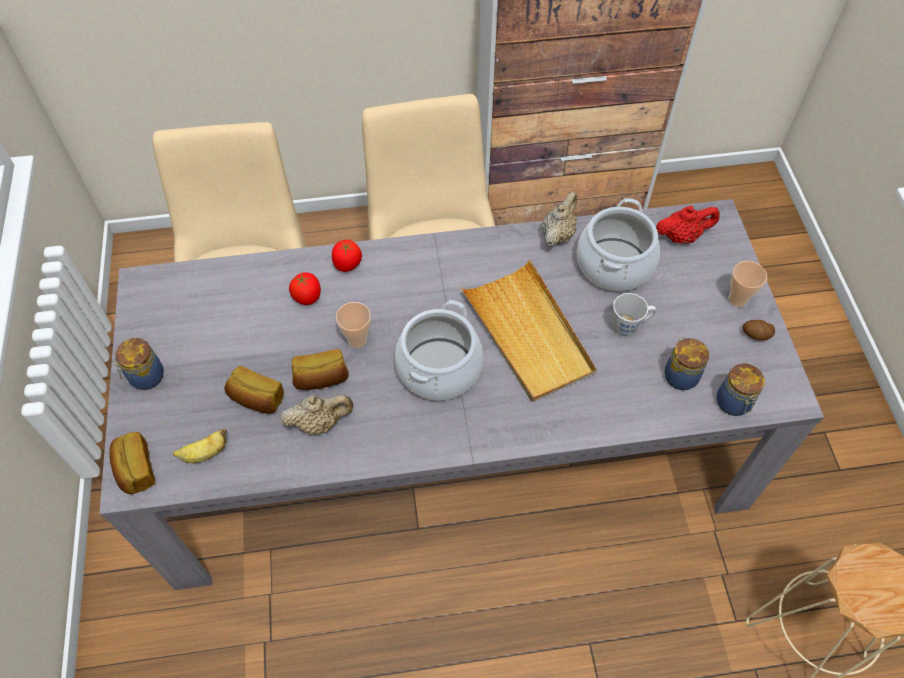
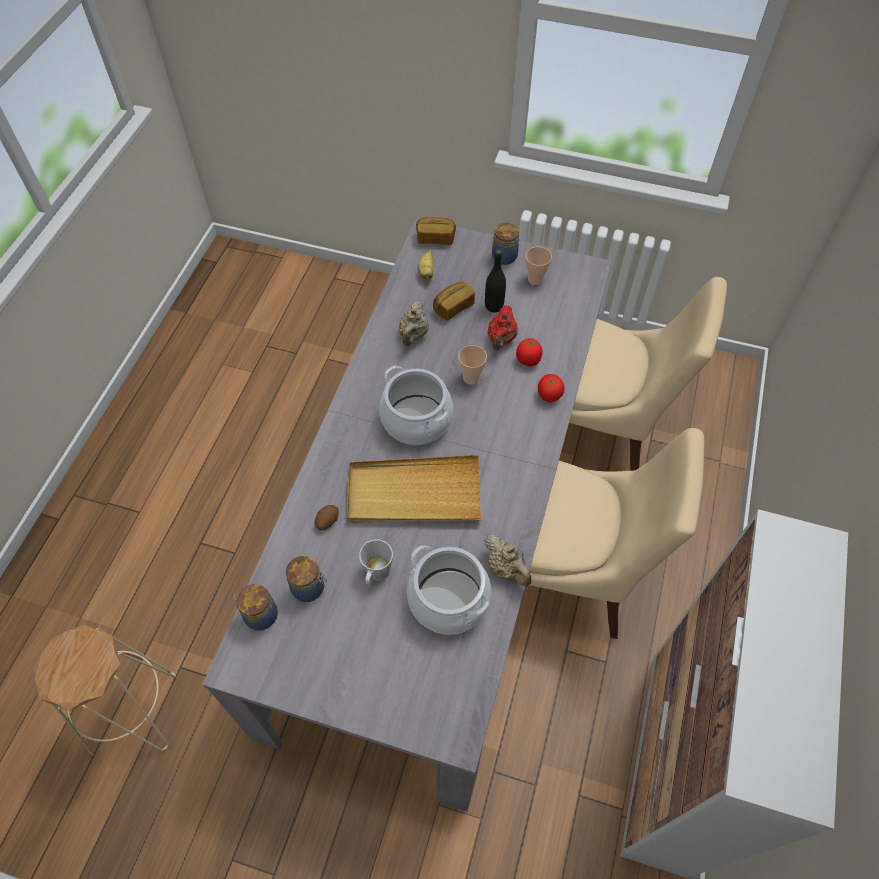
camera: 115 degrees right, 0 degrees up
(238, 357) = (494, 306): none -> black bottle
(321, 379) = (448, 346): bread -> none
(682, 236) = (450, 683): red teapot -> red teapot (501, 339)
(737, 299) = (353, 690): cup -> cup (535, 279)
(756, 335) = (308, 680): potato -> potato (327, 520)

